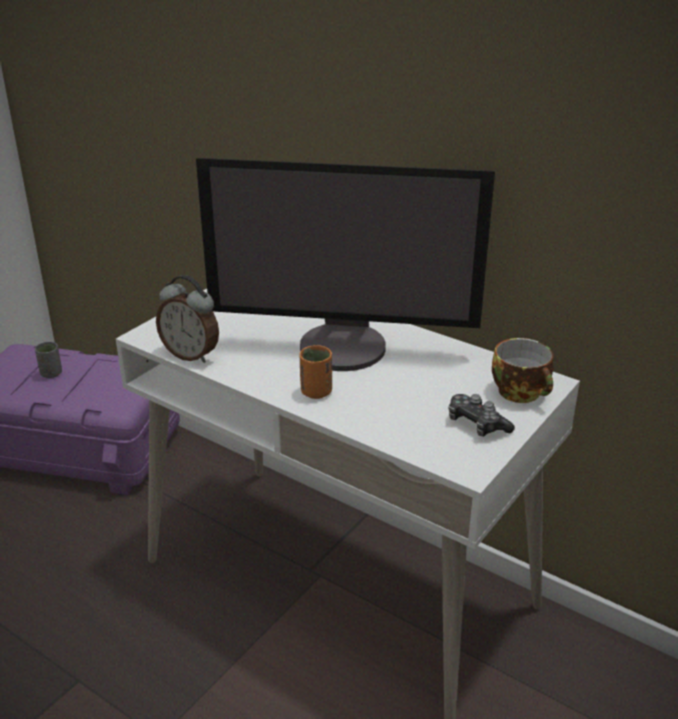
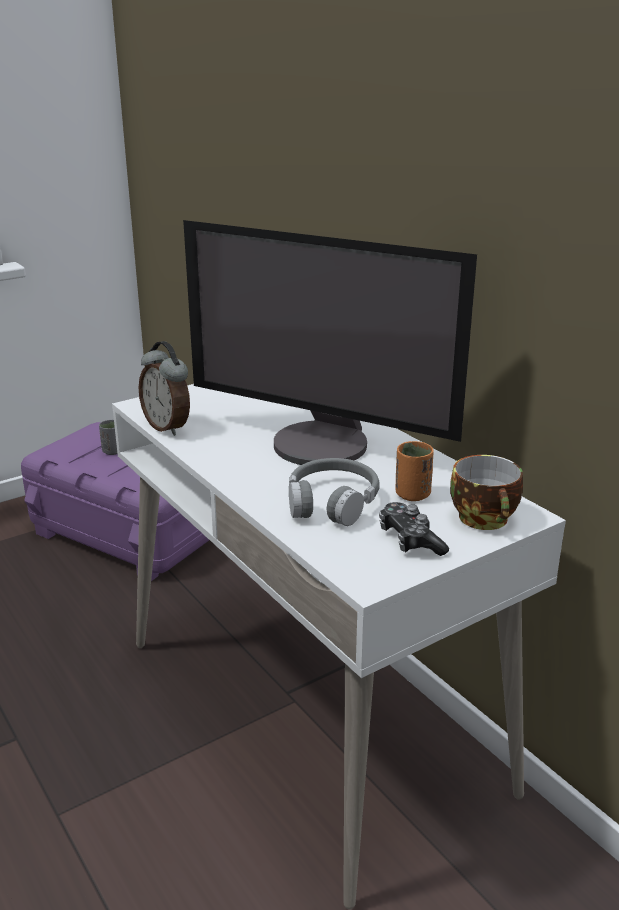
camera: 20 degrees right, 5 degrees down
(316, 392) = (261, 479): orange cup -> orange cup (412, 494)
(391, 402) = (332, 502): none -> grey headphones

